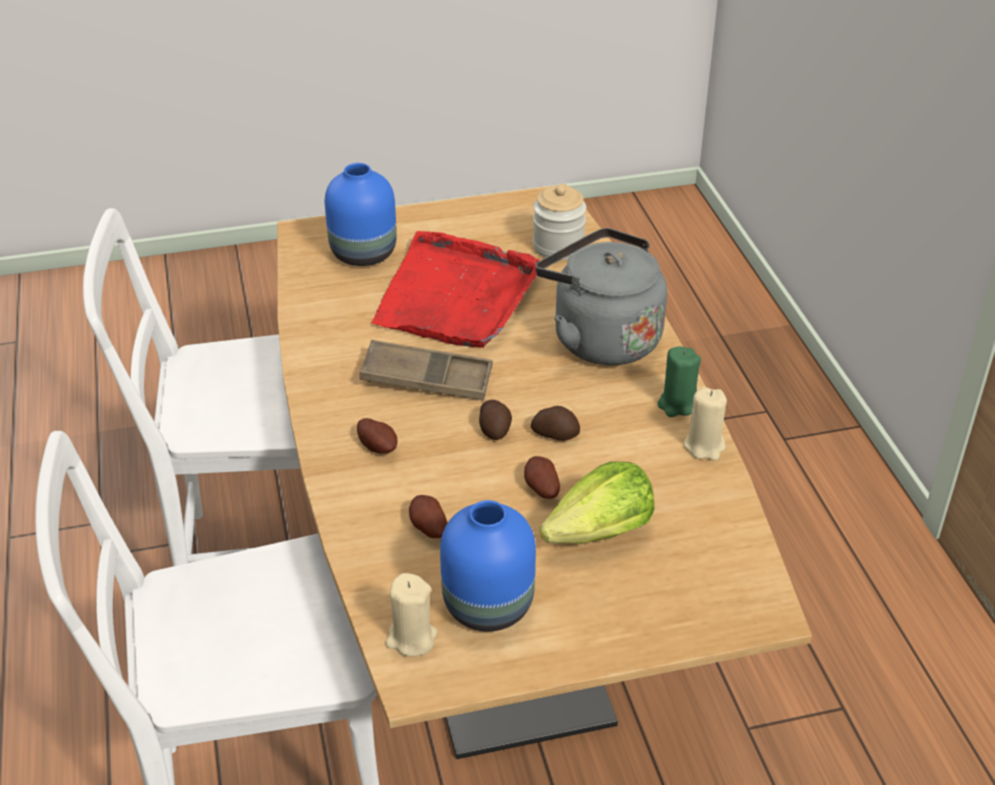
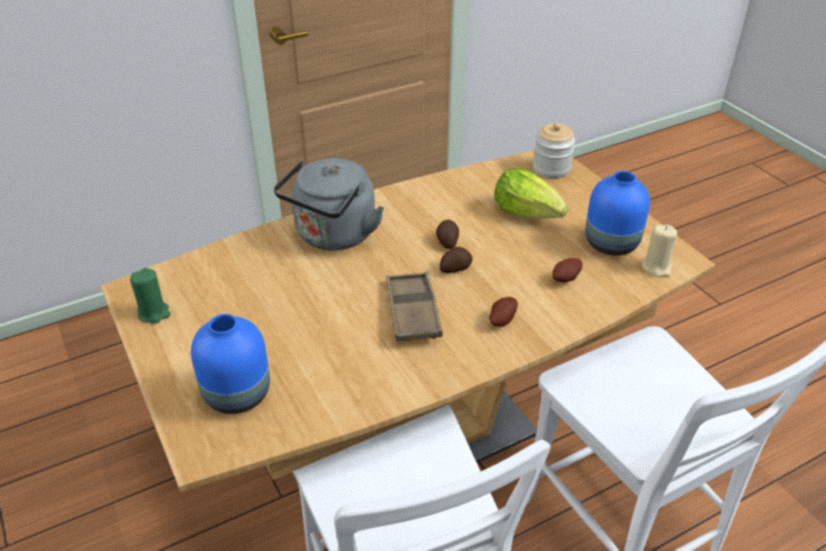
camera: 105 degrees left, 0 degrees up
(456, 296) = (296, 318): red tray -> none
(541, 489) = (503, 239): potato -> none
(558, 246) = (210, 274): jar -> jar (551, 169)
(678, 404) = (395, 197): green candle -> green candle (154, 313)
(704, 446) = (431, 185): beige candle -> none

